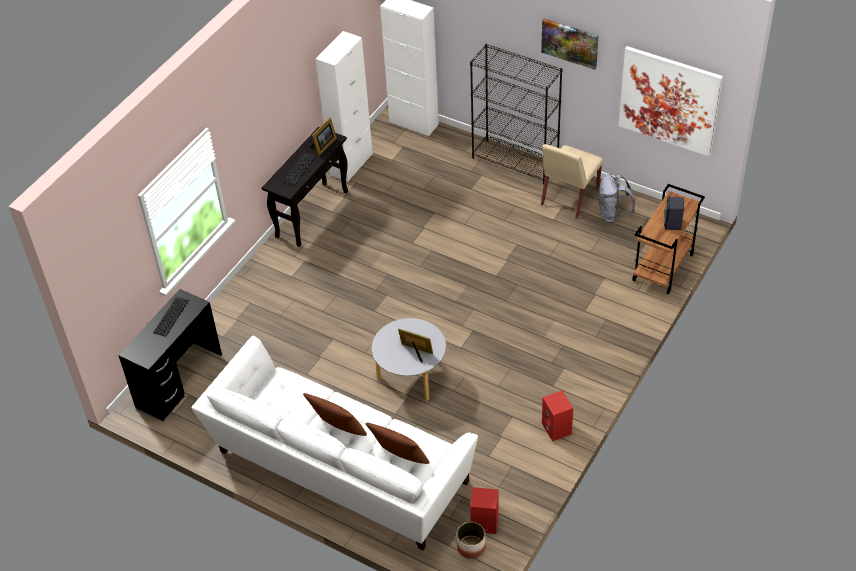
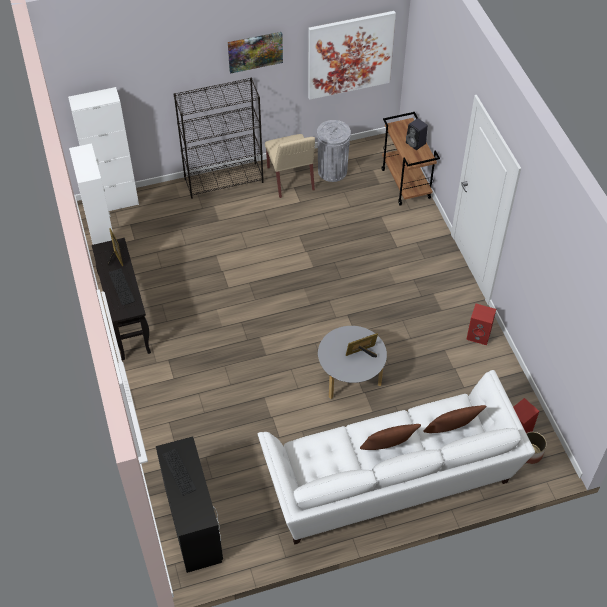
camera: 50 degrees left, 5 degrees up
(613, 214) = (332, 171): grey backpack -> grey trash can

